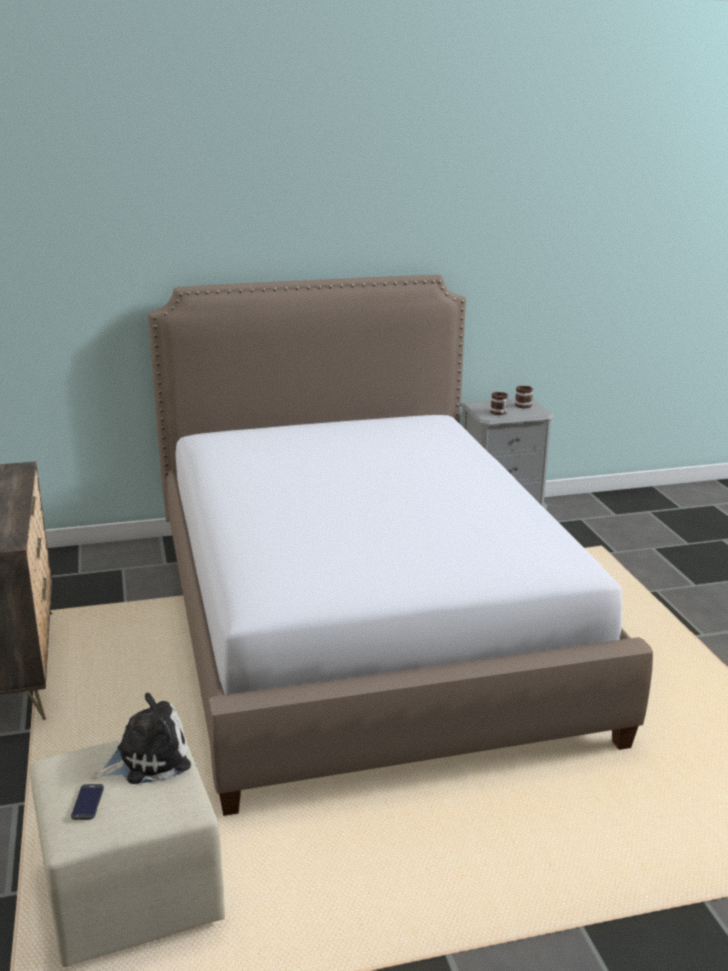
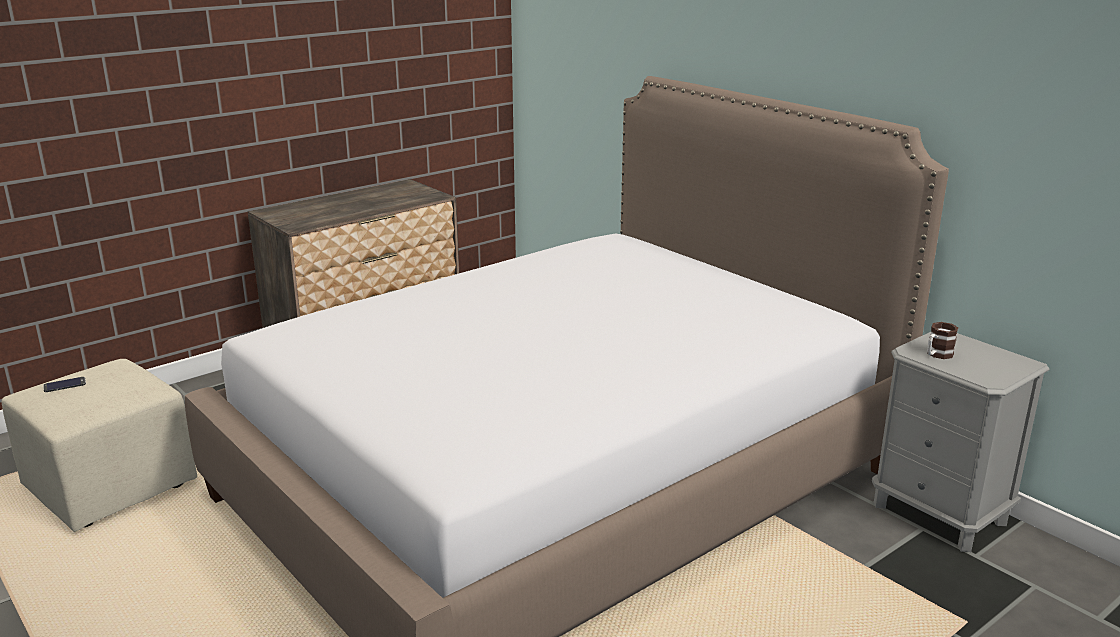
camera: 65 degrees right, 0 degrees up
(147, 759) = (124, 390): plush toy -> none
(523, 404) = (1002, 363): mug -> none

